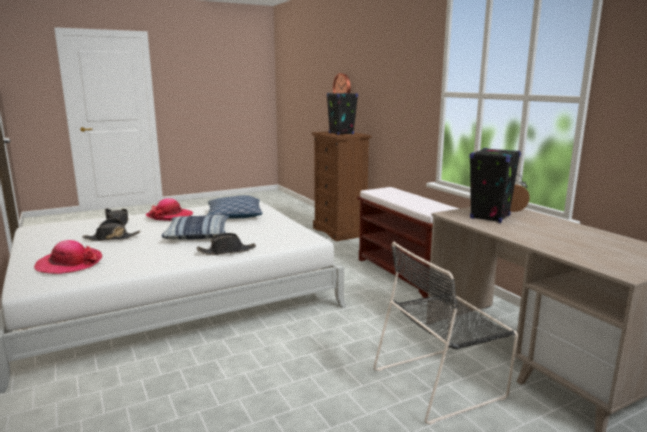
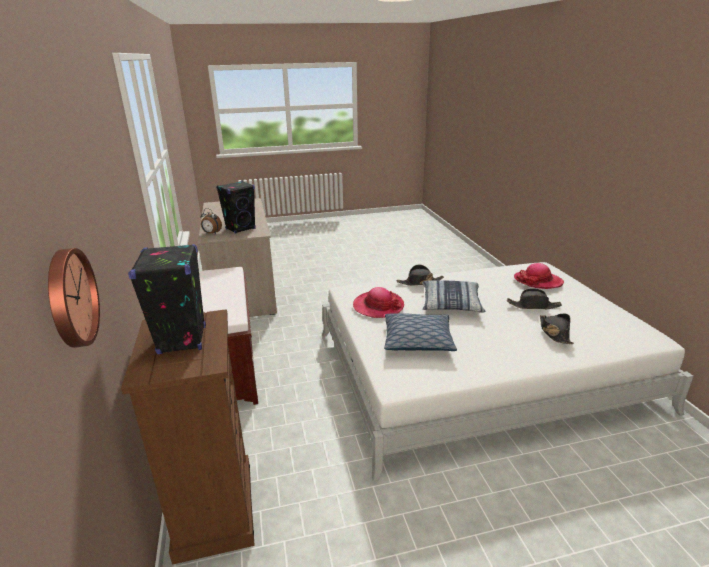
camera: 165 degrees left, 10 degrees up
(170, 216) = (503, 350): hat -> hat (378, 306)
(441, 382) = (305, 285): black chair -> none

